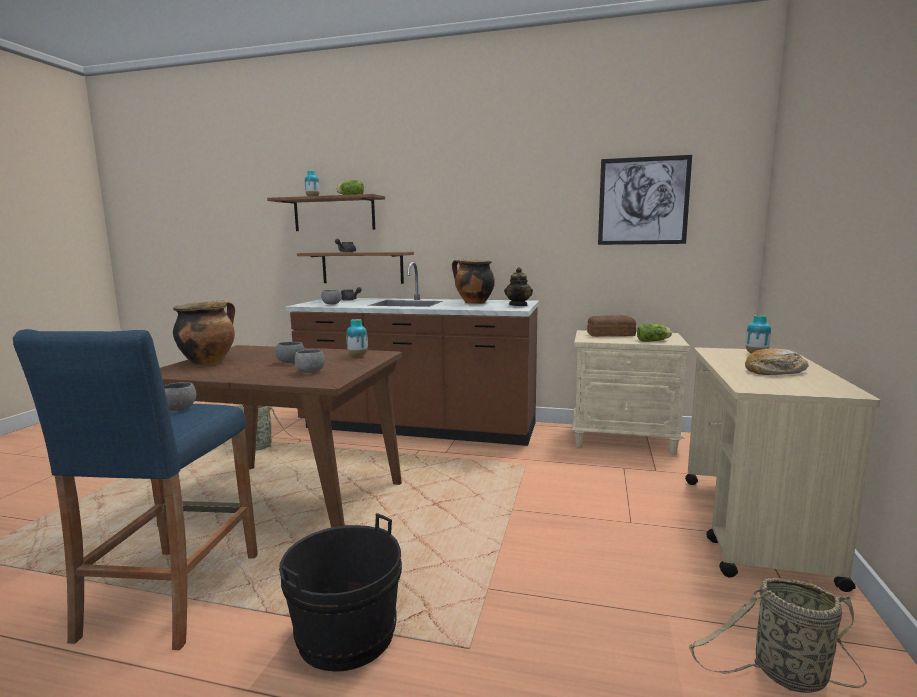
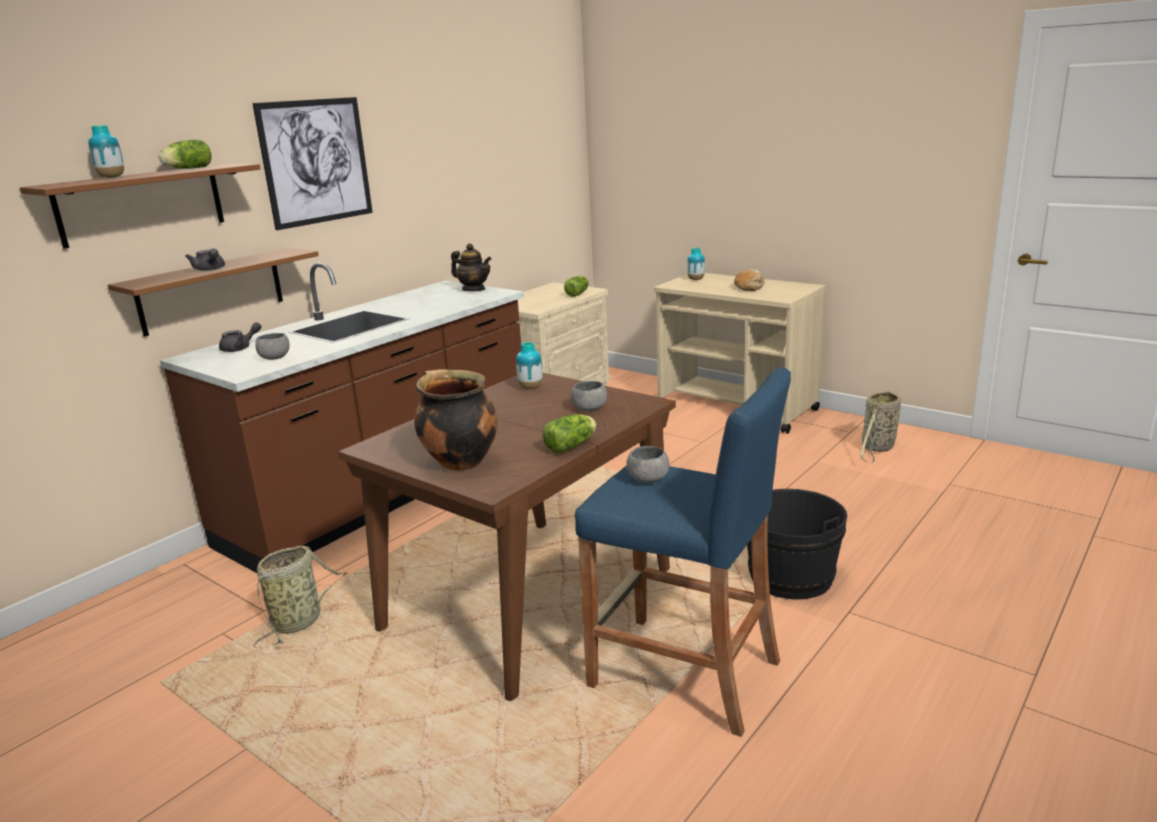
camera: 65 degrees left, 10 degrees up
(229, 377) = (572, 446): none -> lettuce
(291, 362) = (524, 417): grey bowl -> none
(473, 303) = (416, 301): cooking pot -> none
(610, 334) = (527, 299): bread -> none
(643, 201) = (512, 147): picture -> picture (316, 162)

